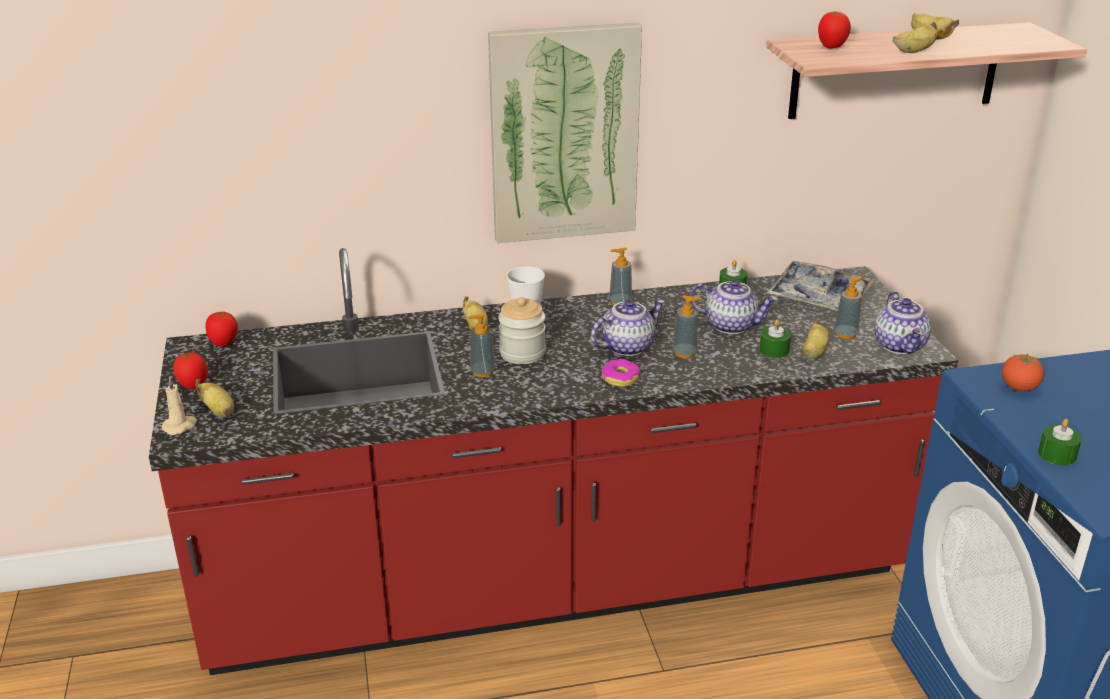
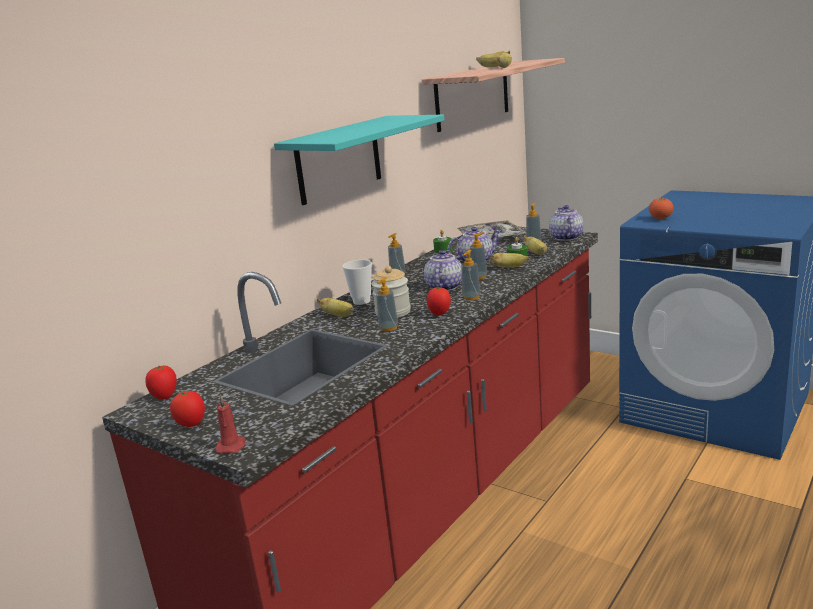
camera: 40 degrees left, 10 degrees down
(180, 426) = (231, 446): beige candle -> red candle
(219, 411) = (246, 425): banana -> banana (509, 267)
(564, 134) = (339, 160): picture -> turquoise shelf
(620, 378) = (471, 297): donut -> soap dispenser
(831, 47) = (463, 73): tomato -> tomato (439, 314)
(901, 346) = (565, 237): teapot -> teapot turned 135 degrees counterclockwise
(1057, 454) = (725, 227): green candle -> none

